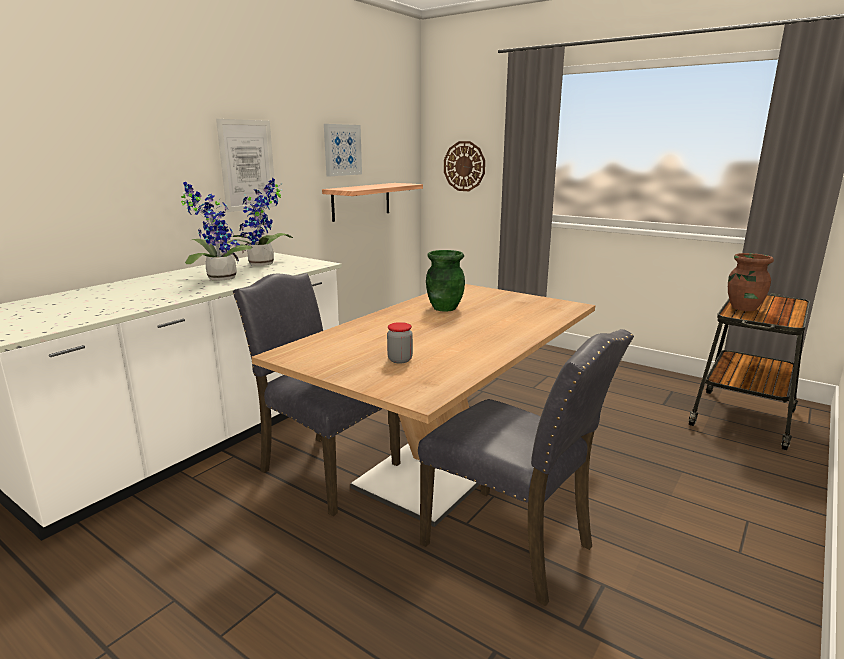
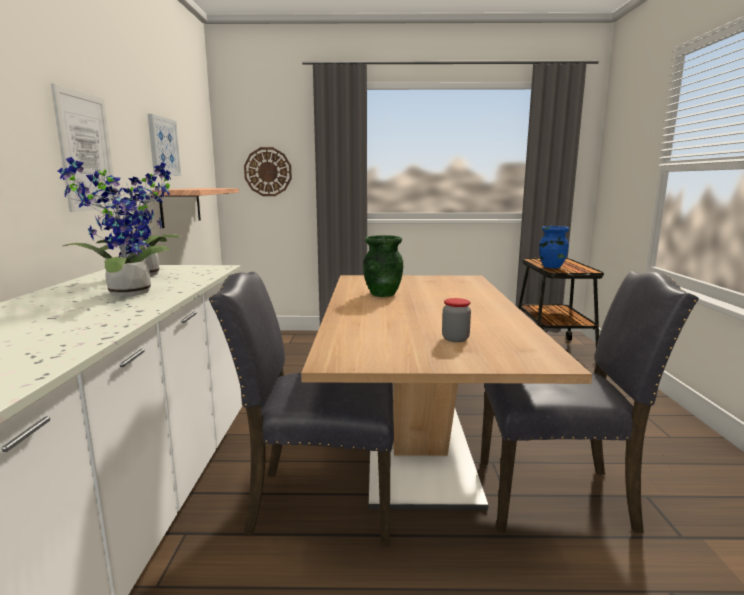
camera: 35 degrees left, 5 degrees down
(743, 308) = (551, 266): brown vase -> blue vase

